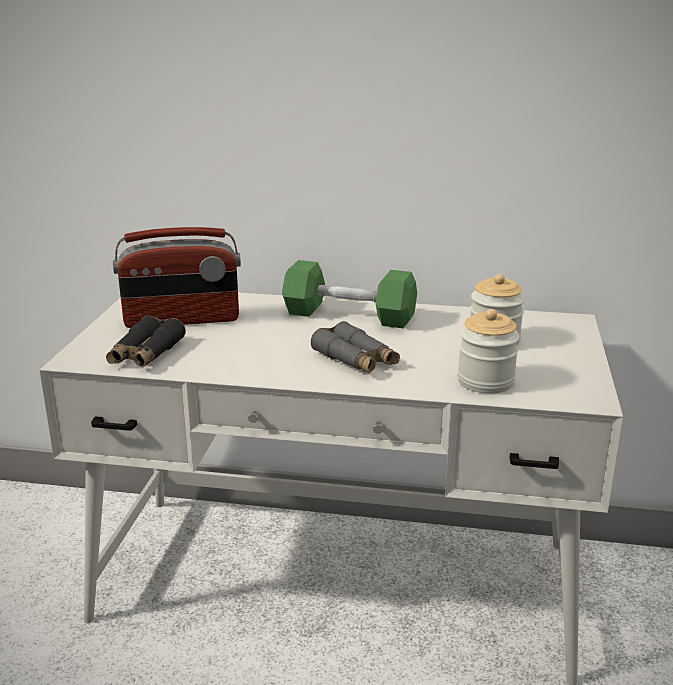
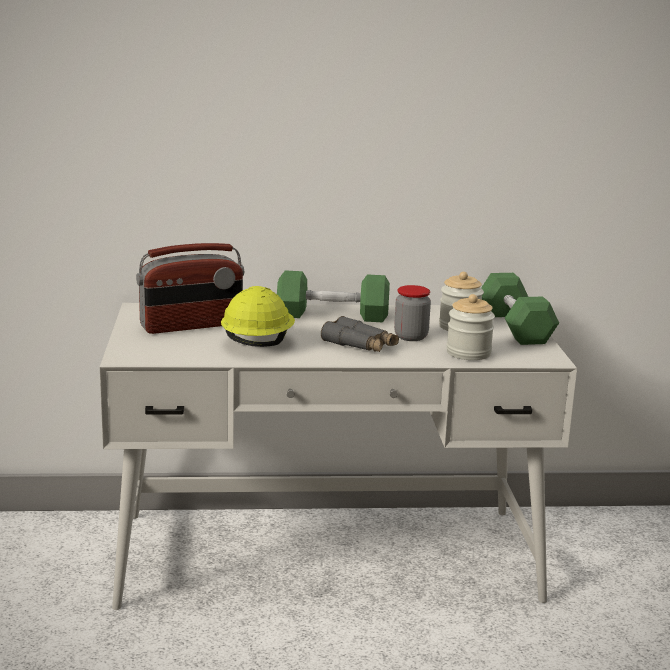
camera: 15 degrees left, 5 degrees down
(146, 354) = (183, 351): black binoculars -> none
(236, 349) = (257, 343): none -> yellow hard hat
(425, 351) = (411, 337): none -> jar
(565, 345) = (515, 327): none -> green dumbbell

